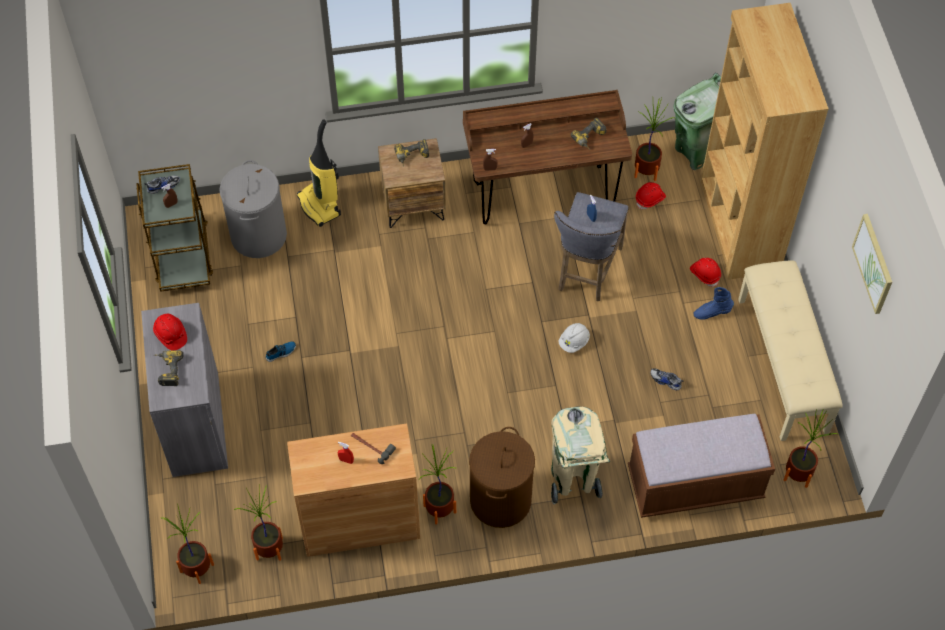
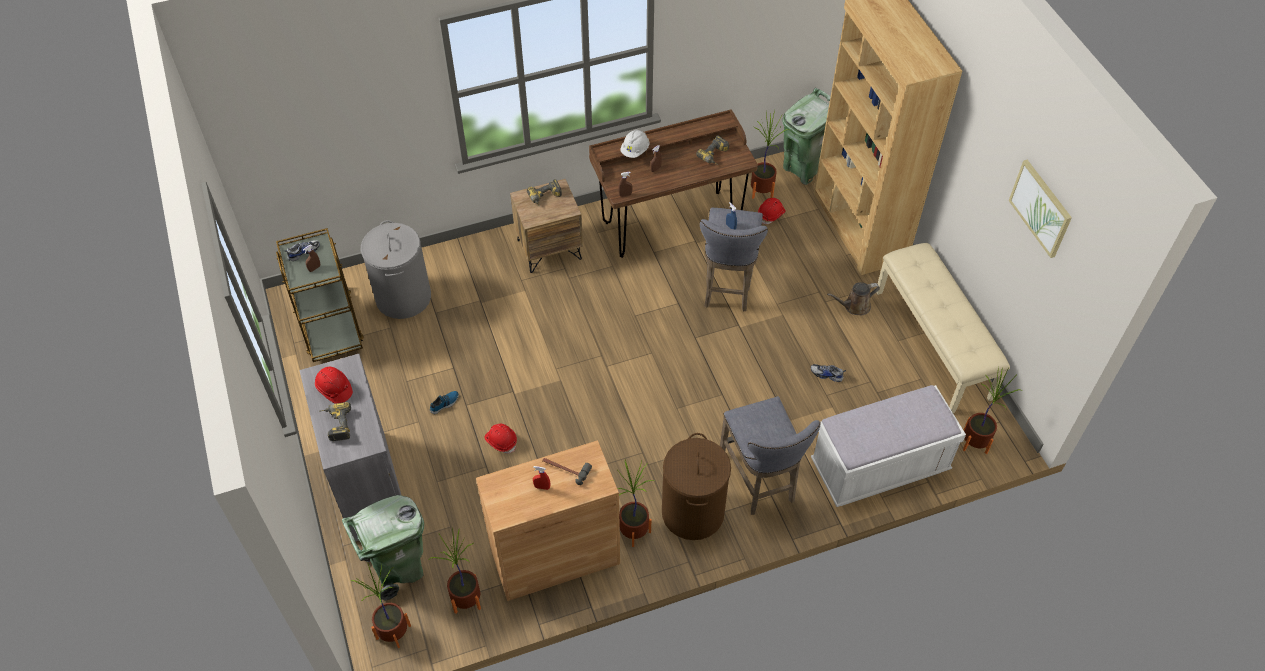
camera: 10 degrees left, 5 degrees down
(210, 509) = (398, 569): none -> green trash can
(320, 205) = (459, 262): vacuum cleaner -> none
(573, 479) = (760, 481): beige trash can -> grey stool
(574, 342) = (730, 351): white hard hat -> white hard hat (635, 150)
(695, 484) = (879, 467): brown bench -> white bench
(705, 274) = (839, 273): red hard hat -> red hard hat (501, 441)
(712, 312) = (854, 306): blue boot -> brown watering can

